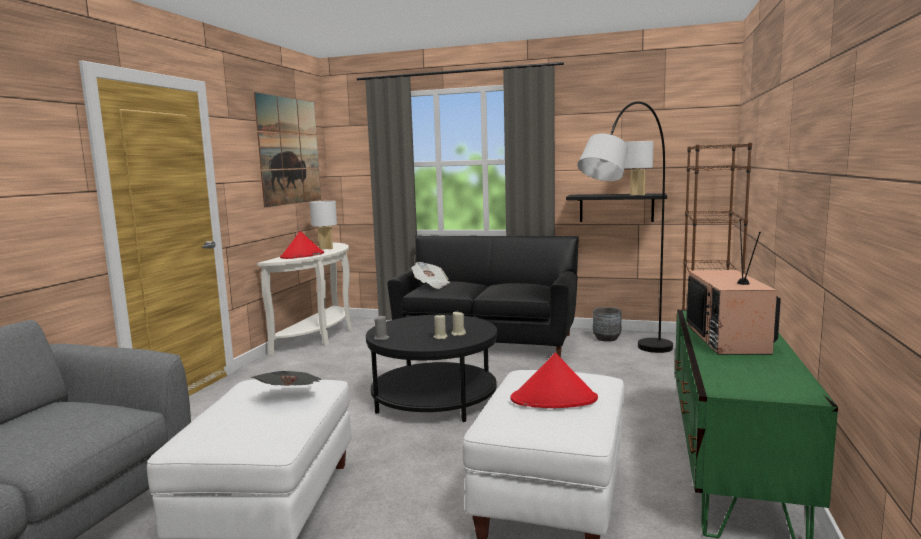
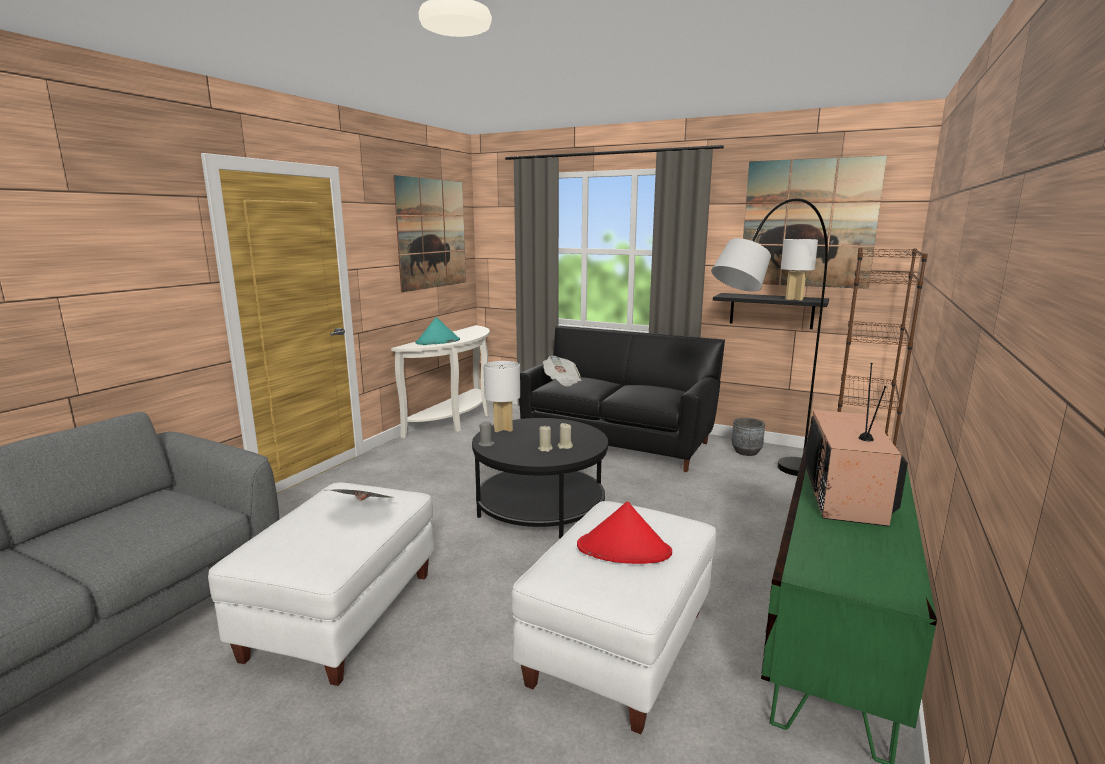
camera: 10 degrees right, 5 degrees up
(302, 255) = (437, 341): red hat -> turquoise hat
(326, 248) = (465, 333): white table lamp -> white table lamp (503, 429)
(641, 128) = (808, 223): none -> picture

